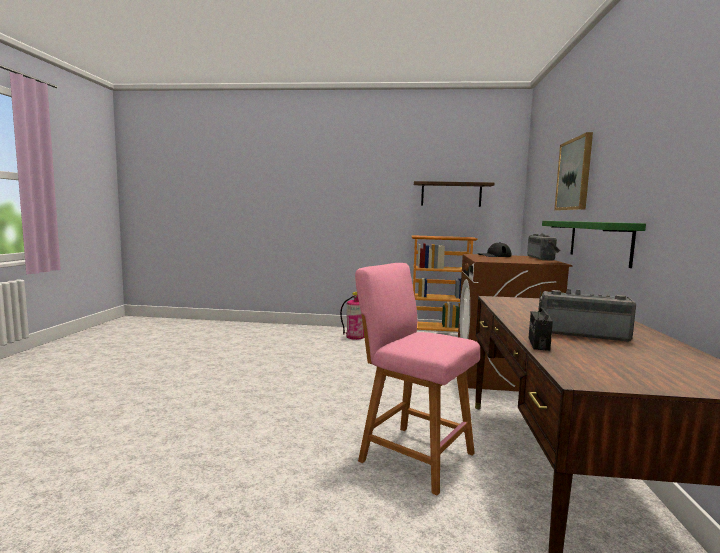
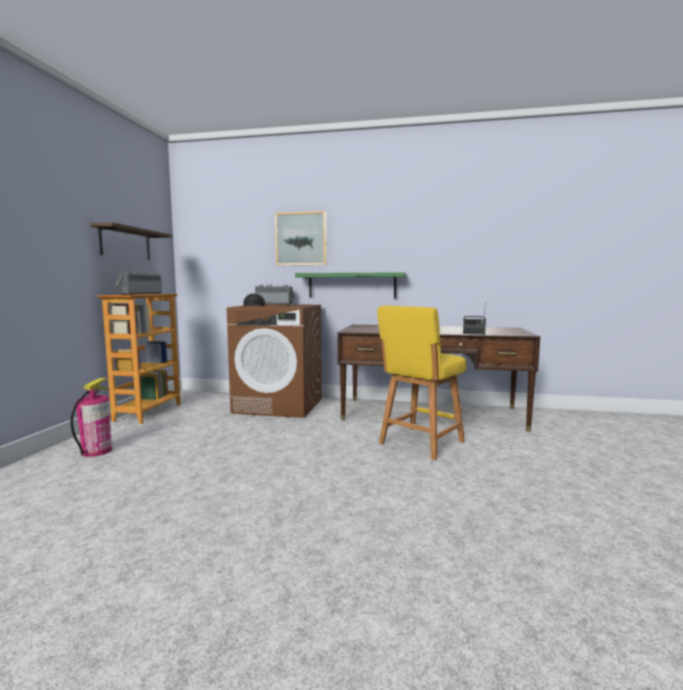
camera: 85 degrees left, 0 degrees up
(412, 455) = (419, 444): pink stool -> yellow stool
(582, 333) = (445, 330): radio -> radio (139, 294)

